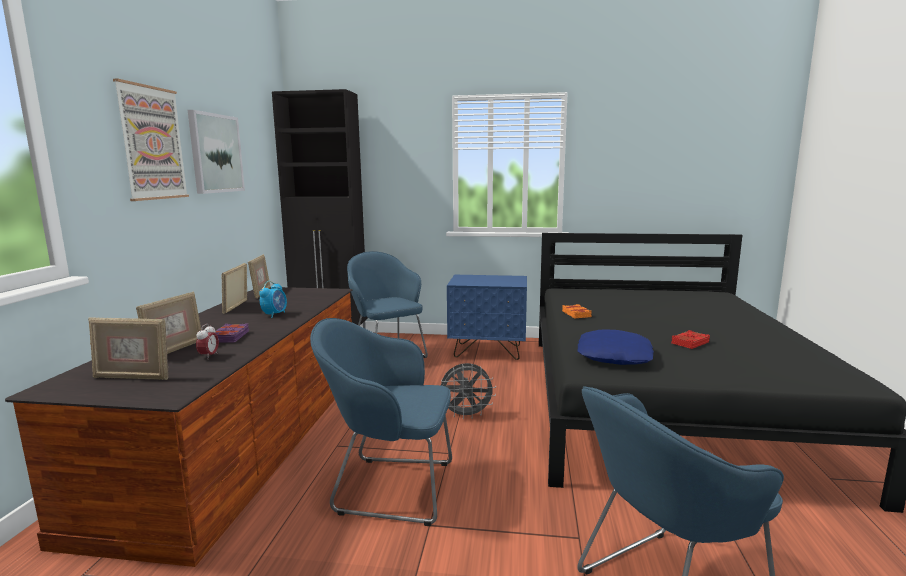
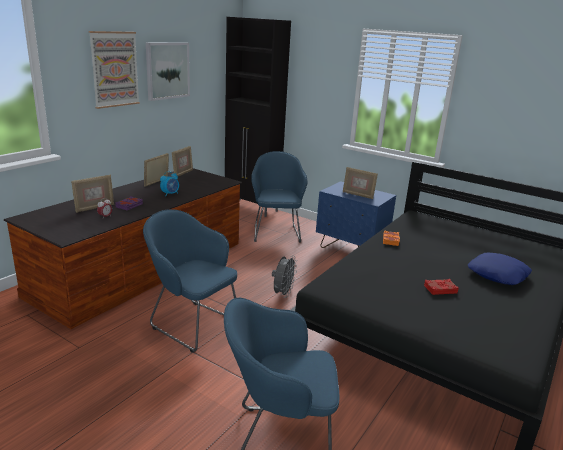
camera: 25 degrees right, 10 degrees up
(133, 377) = (60, 221): picture frame -> picture frame (358, 195)
(466, 415) = (282, 293): grey fan -> grey fan turned 90 degrees counterclockwise
(615, 356) = (362, 283): blue pillow -> blue pillow (498, 274)

